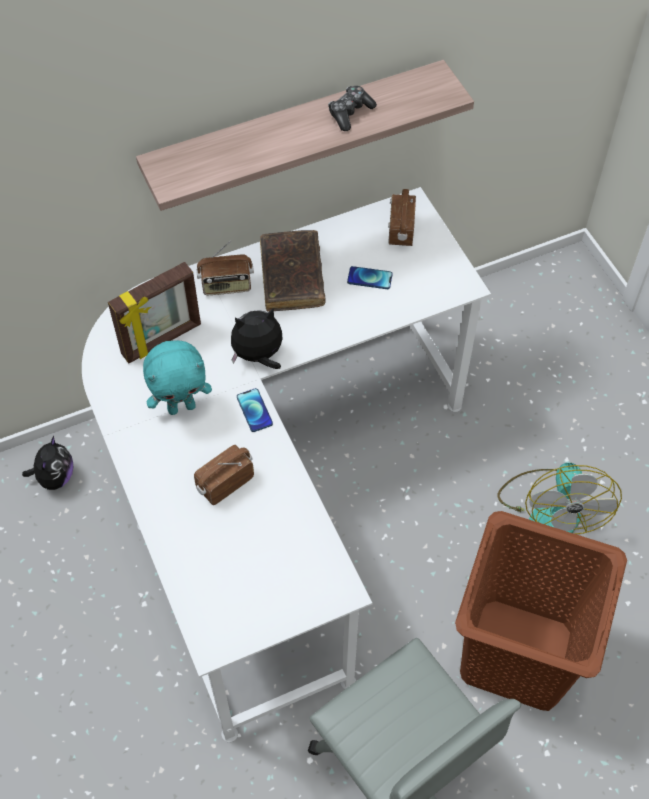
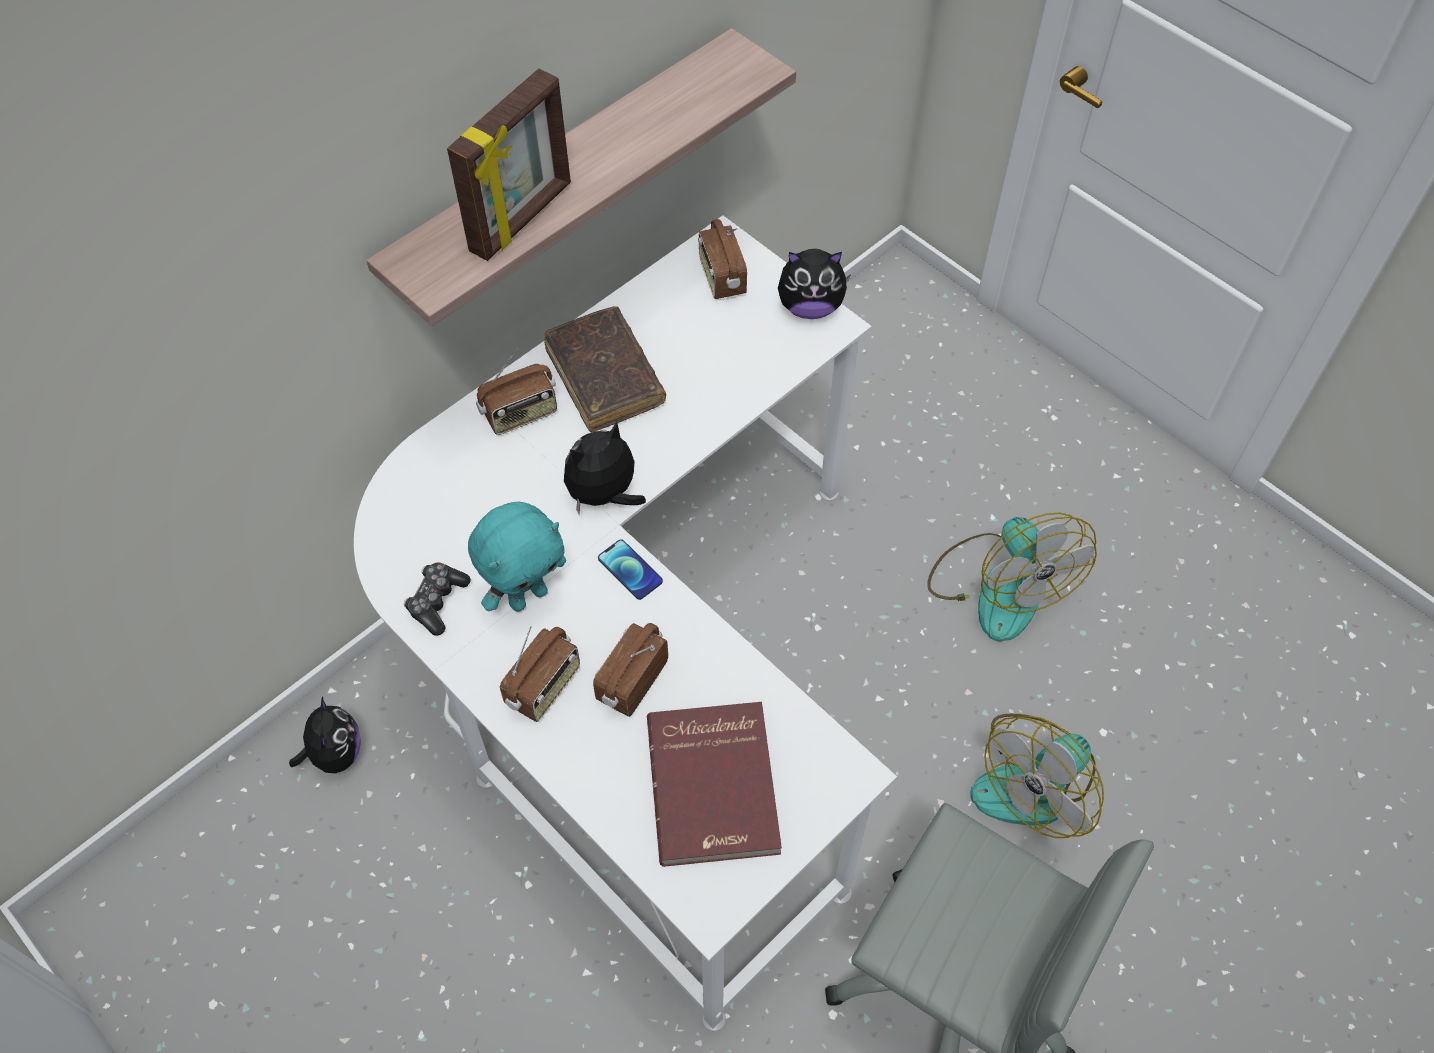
camera: 20 degrees left, 0 degrees up
(162, 340) = (462, 514): picture frame -> picture frame (523, 219)
(168, 469) = (544, 687): none -> radio
(250, 568) = (716, 785): none -> red book
(350, 113) = (640, 126): game controller -> game controller (437, 602)
(369, 278) = (708, 350): phone -> none
(453, 268) = (810, 307): none -> plush toy
(517, 655) = (1035, 782): brown laundry basket -> fan

